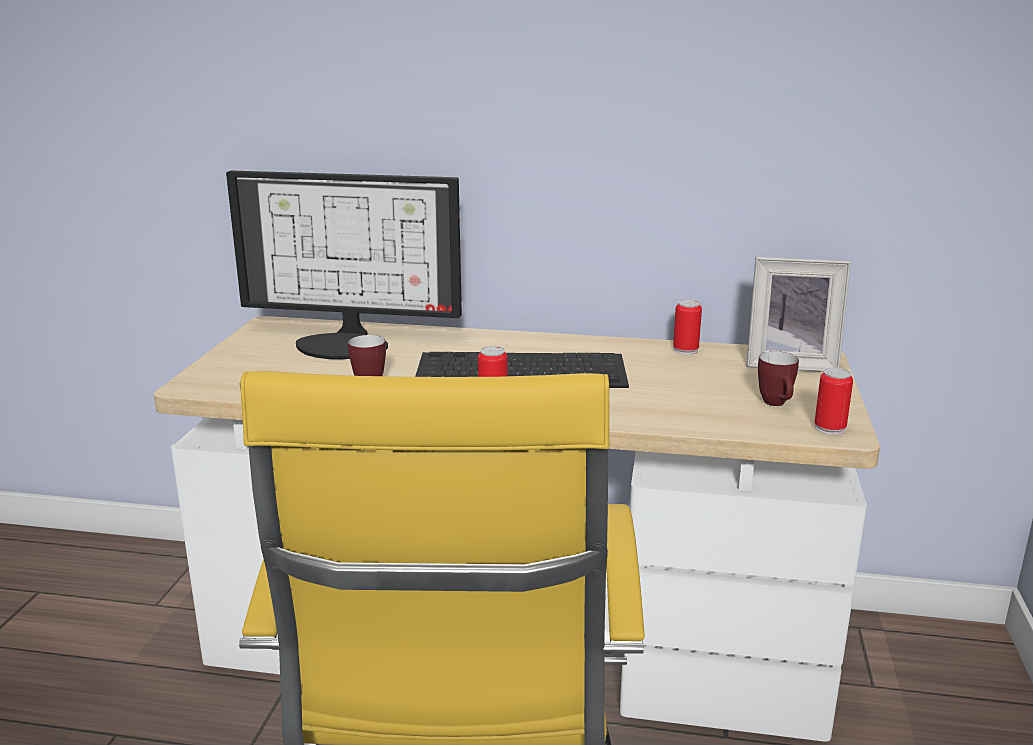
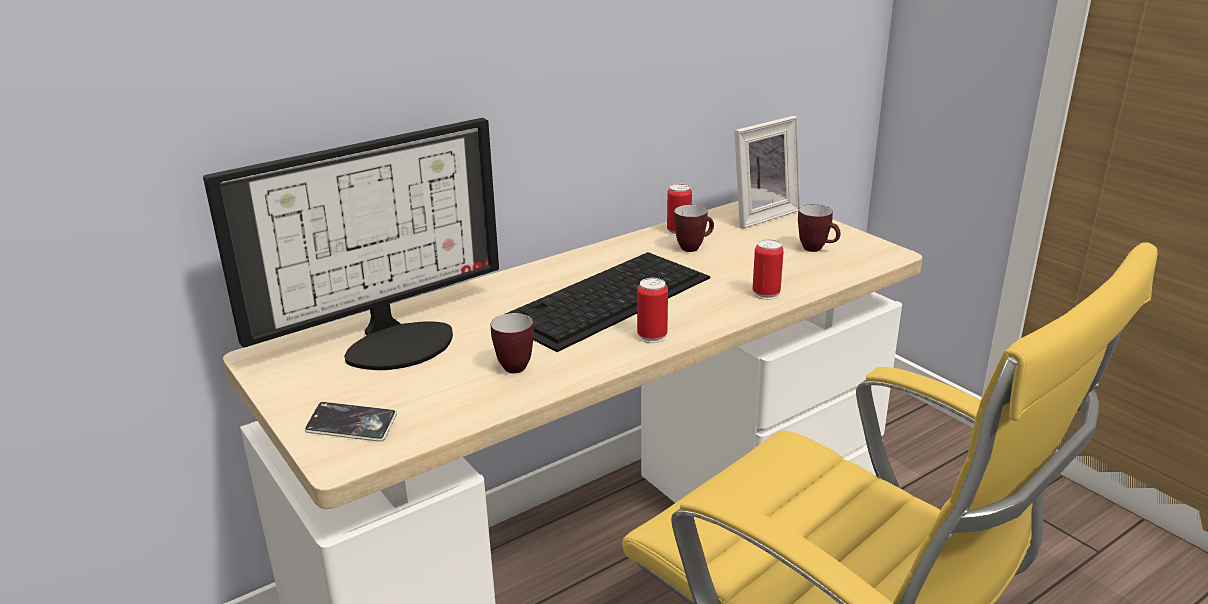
camera: 45 degrees left, 5 degrees up
(228, 373) = (351, 426): none -> phone
(669, 364) = (693, 247): none -> mug
(829, 428) = (876, 253): can -> can (766, 293)

